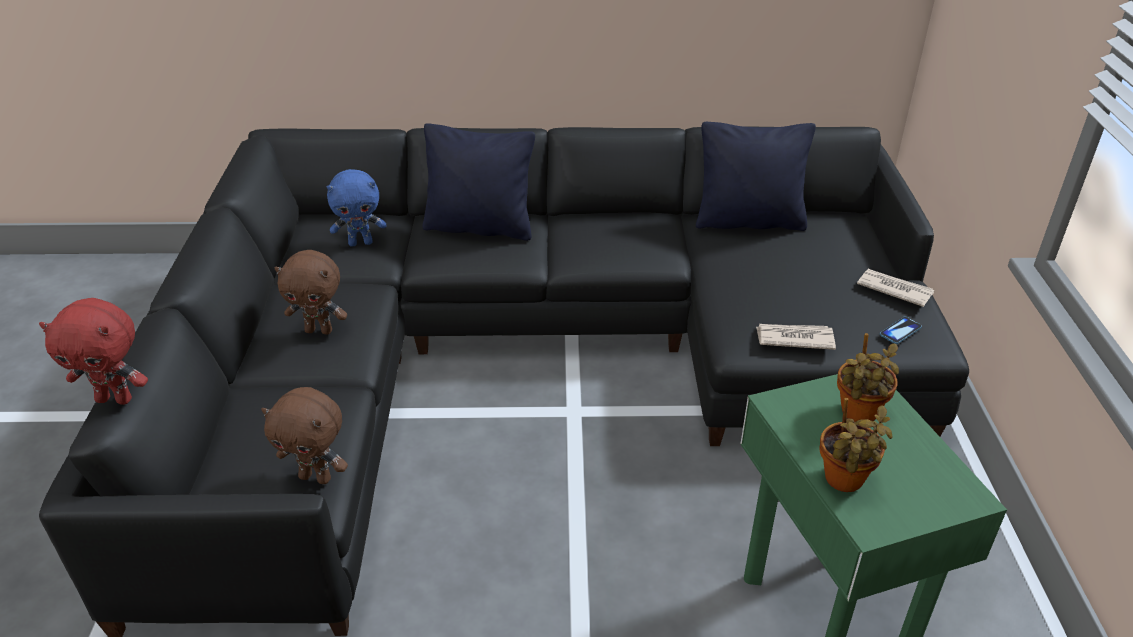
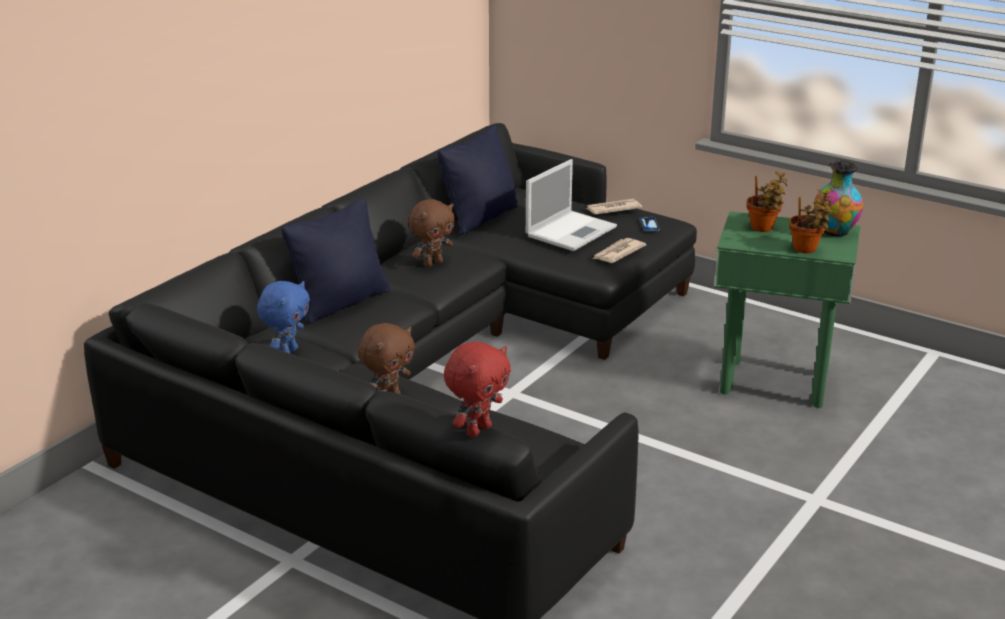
camera: 55 degrees left, 10 degrees down
(316, 477) = (558, 441): brown plush toy -> brown plush toy (433, 263)
(796, 285) = (572, 231): none -> laptop
(942, 489) = (835, 232): none -> vase

